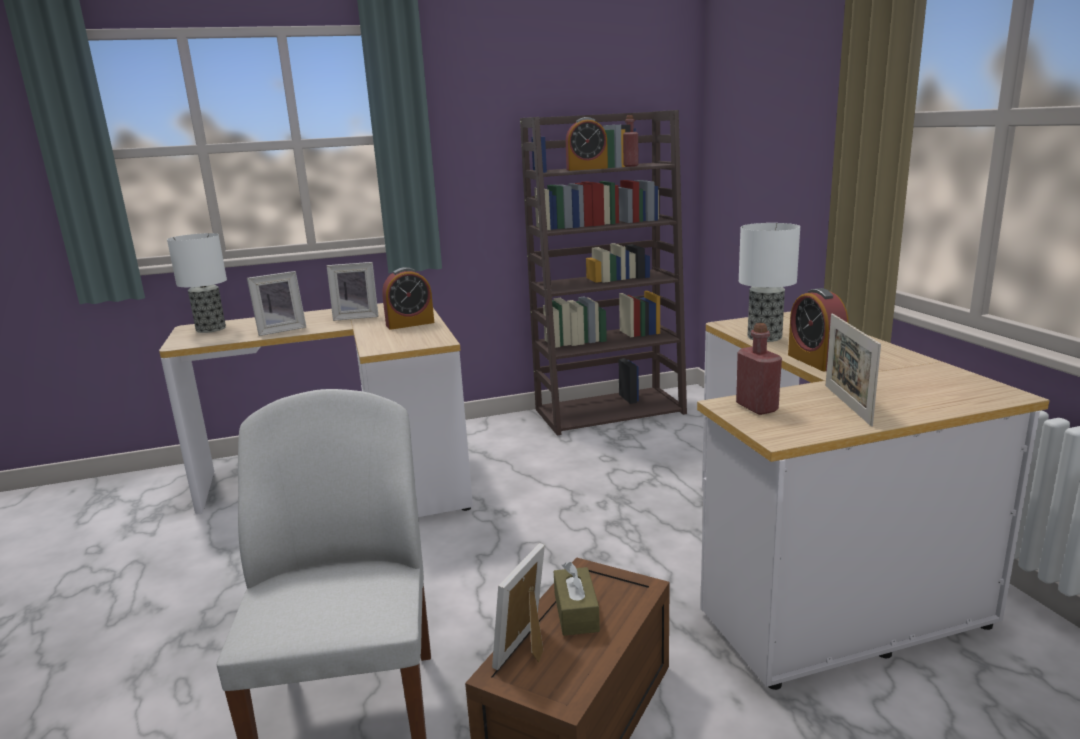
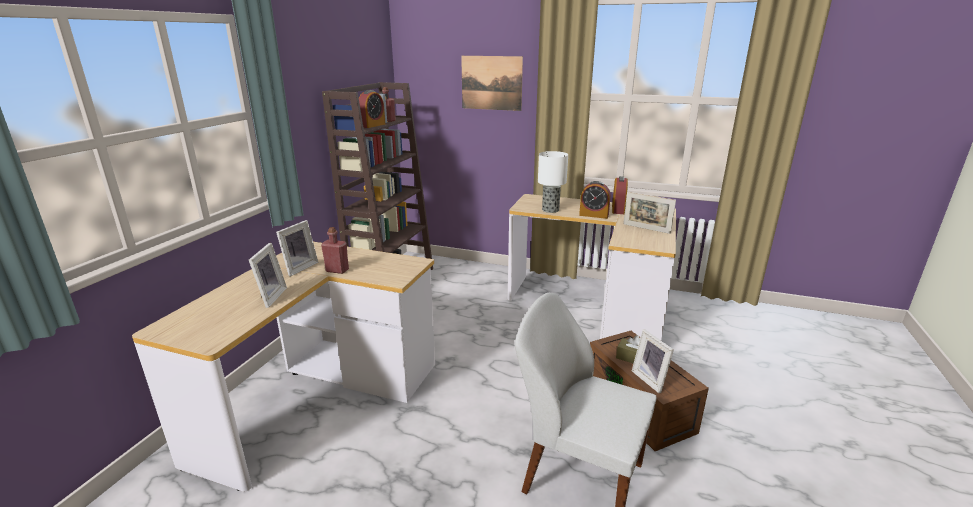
camera: 55 degrees left, 5 degrees up
(212, 329) = (191, 321): table lamp -> none
(410, 324) = (359, 259): alarm clock -> alarm clock (618, 209)
(756, 407) = (630, 240): red bottle -> red bottle (337, 270)
(798, 104) = (491, 83): none -> picture

